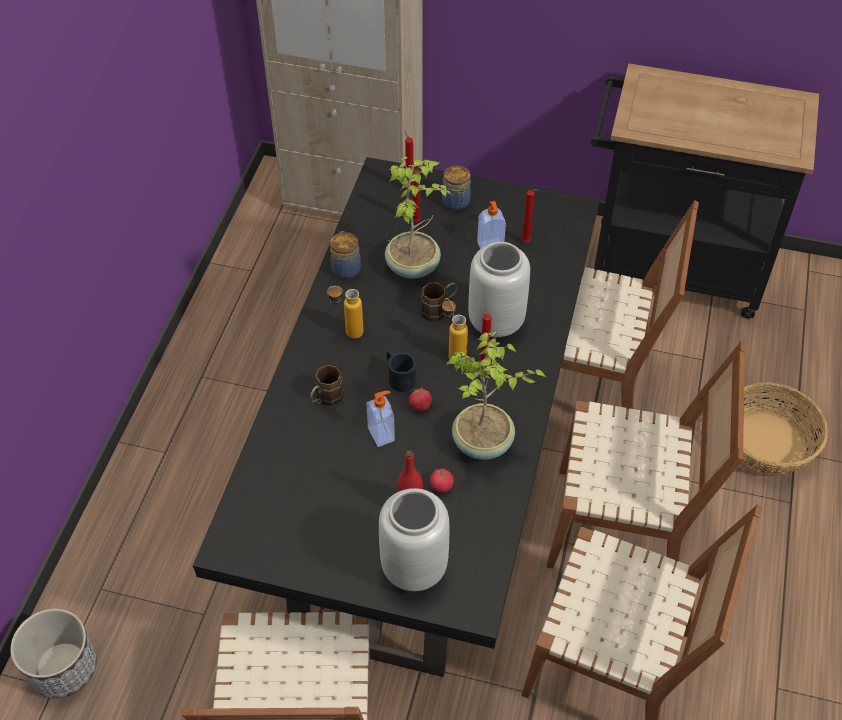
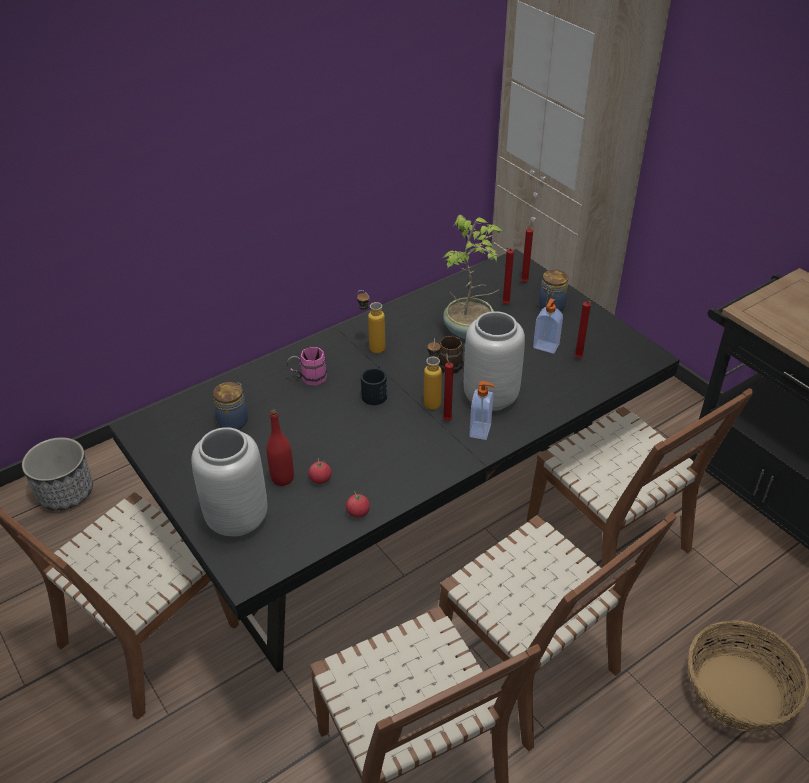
camera: 40 degrees right, 10 degrees down
(325, 399) = (308, 378): brown mug -> pink mug
(346, 268) = (419, 307): jar -> jar (234, 421)
(382, 434) = (319, 421): soap dispenser -> soap dispenser (481, 431)
(420, 405) = (368, 419): tomato -> tomato (358, 512)
(483, 444) = (383, 471): potted plant -> none

